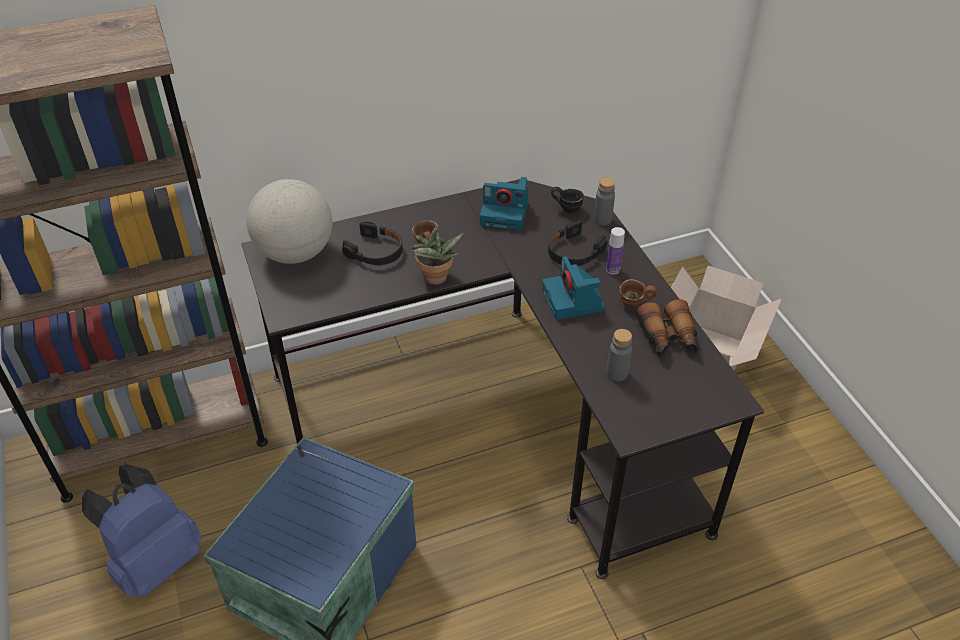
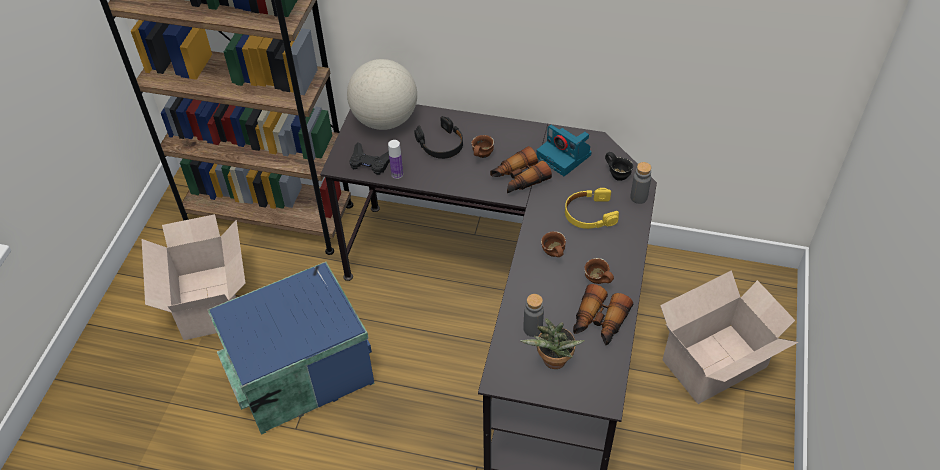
camera: 35 degrees right, 5 degrees up
(155, 562) = (208, 299): blue backpack -> cardboard box
(315, 298) = (370, 162): none -> black game controller
(435, 280) = (464, 187): potted plant -> potted plant (553, 362)
(481, 250) = (518, 179): none -> binoculars
(573, 252) = (589, 214): black headphones -> yellow headphones
(573, 301) = (552, 254): camera -> brown mug
(612, 269) = (607, 244): bottle -> bottle (397, 174)

